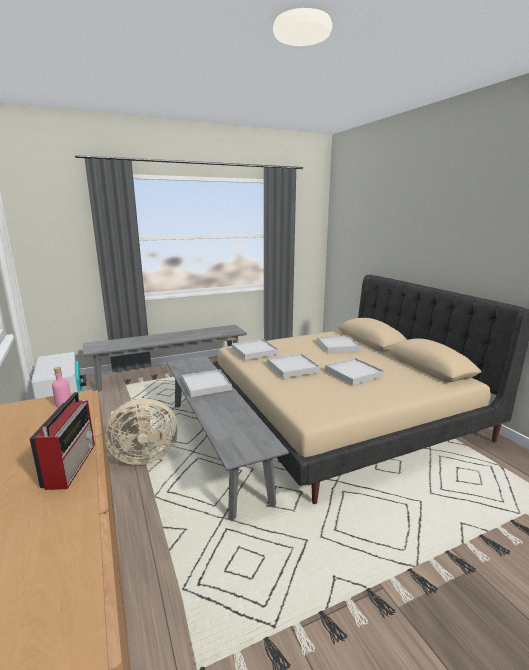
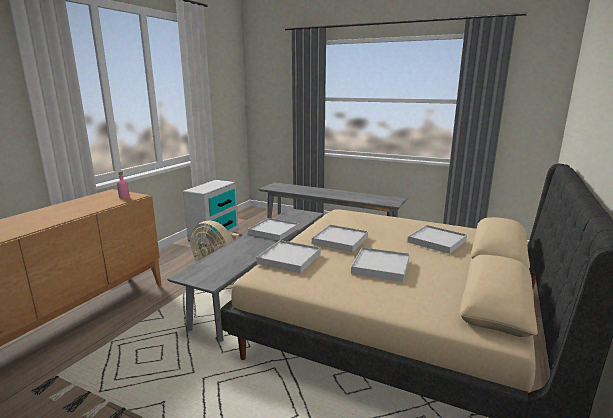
camera: 50 degrees right, 0 degrees up
(71, 464) = (58, 219): radio -> none
(254, 351) = (344, 218): white tray -> white tray (289, 259)

